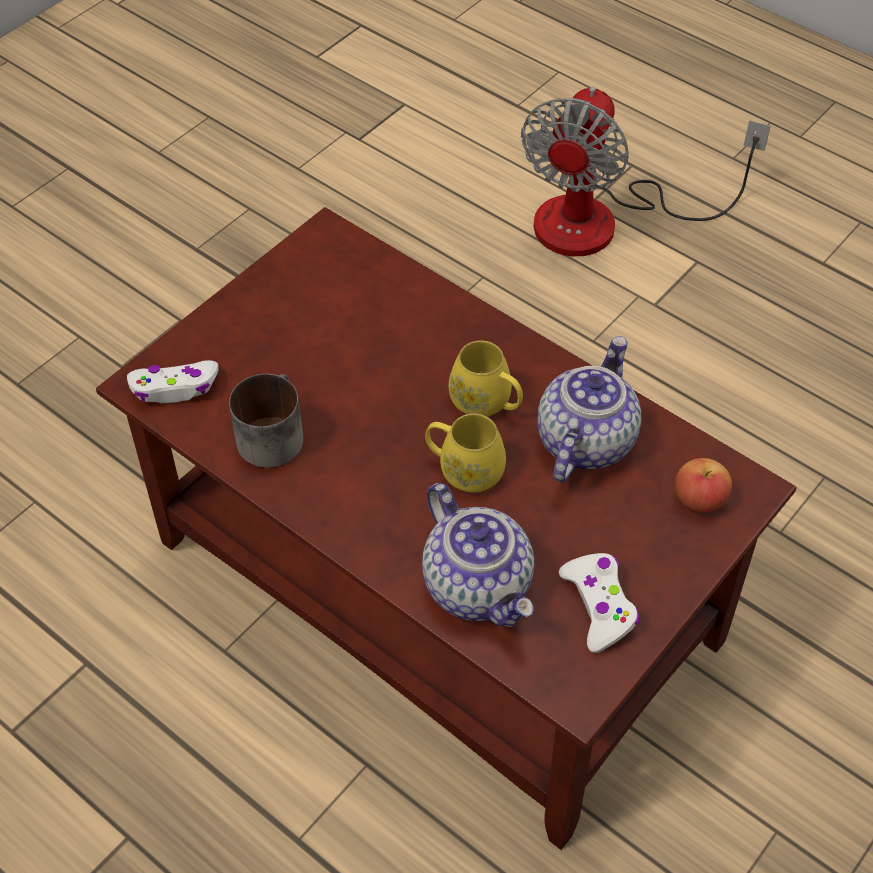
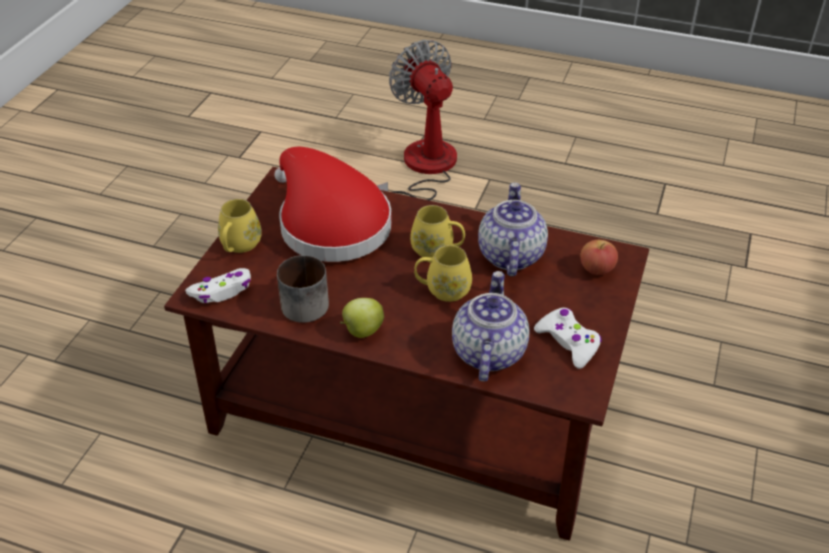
camera: 20 degrees left, 10 degrees down
(226, 323) = (239, 246): none -> yellow mug
(326, 502) = (362, 331): none -> apple
(359, 320) = (329, 223): none -> red hat
(479, 586) = (487, 352): teapot -> teapot turned 120 degrees counterclockwise
(604, 221) = (421, 169): fan -> fan turned 150 degrees clockwise

